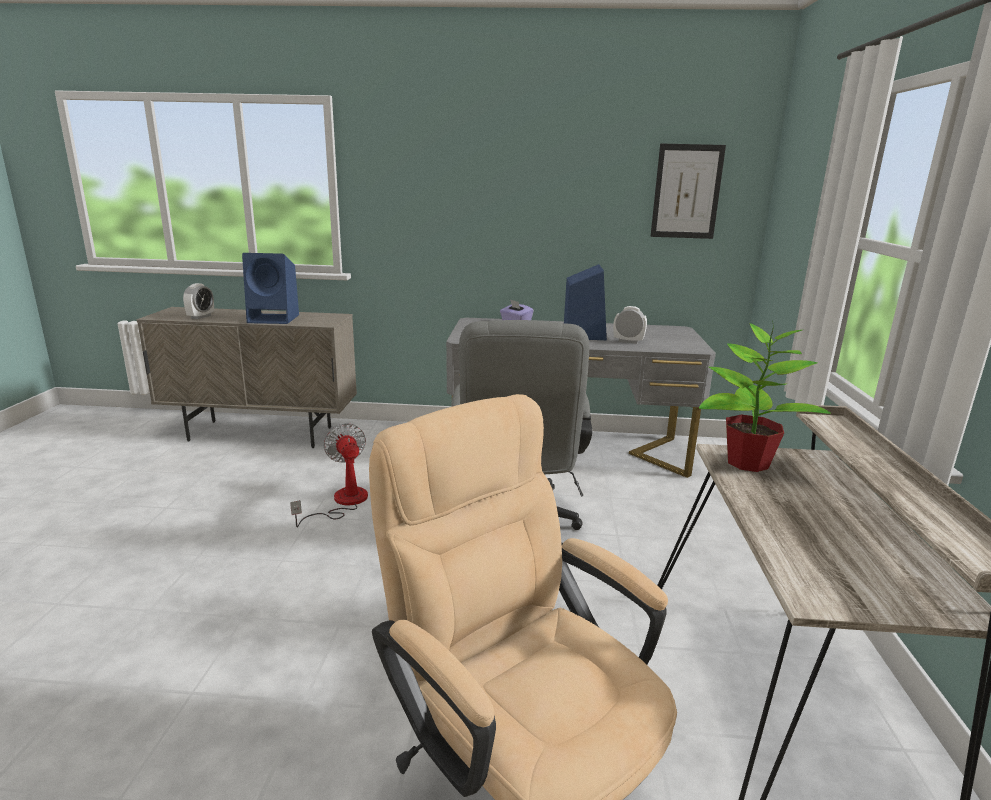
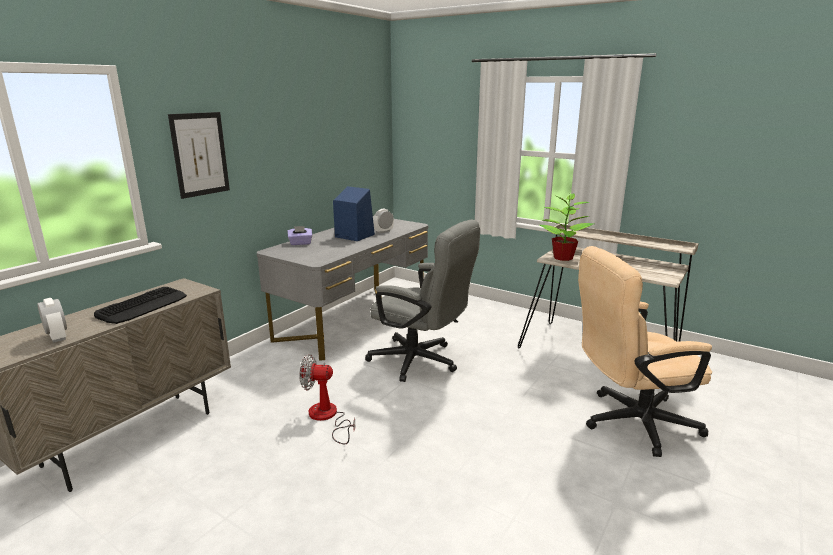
camera: 60 degrees left, 0 degrees up
(275, 319) = (143, 306): blue speaker -> keyboard
(686, 192) = (361, 130): picture -> picture (200, 154)

